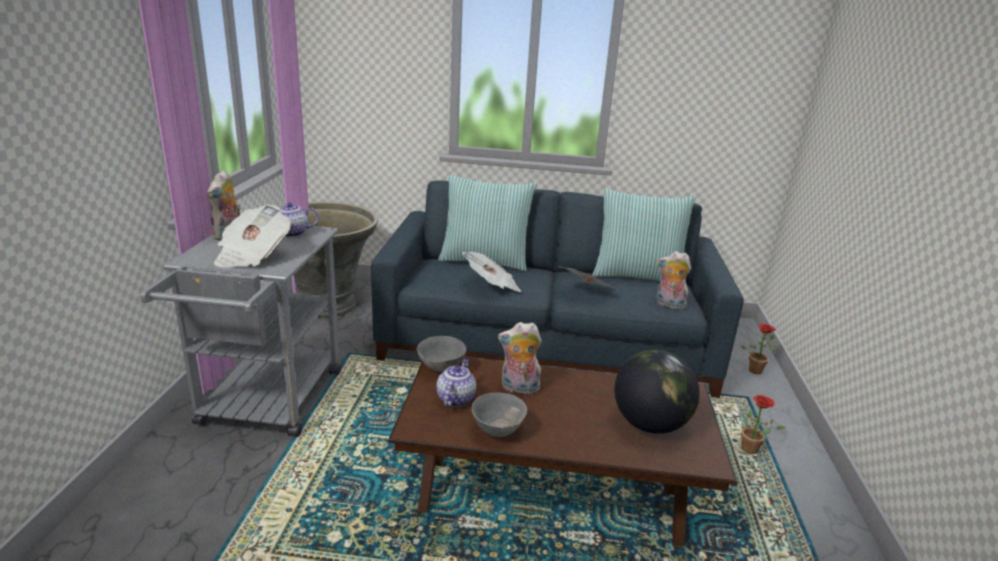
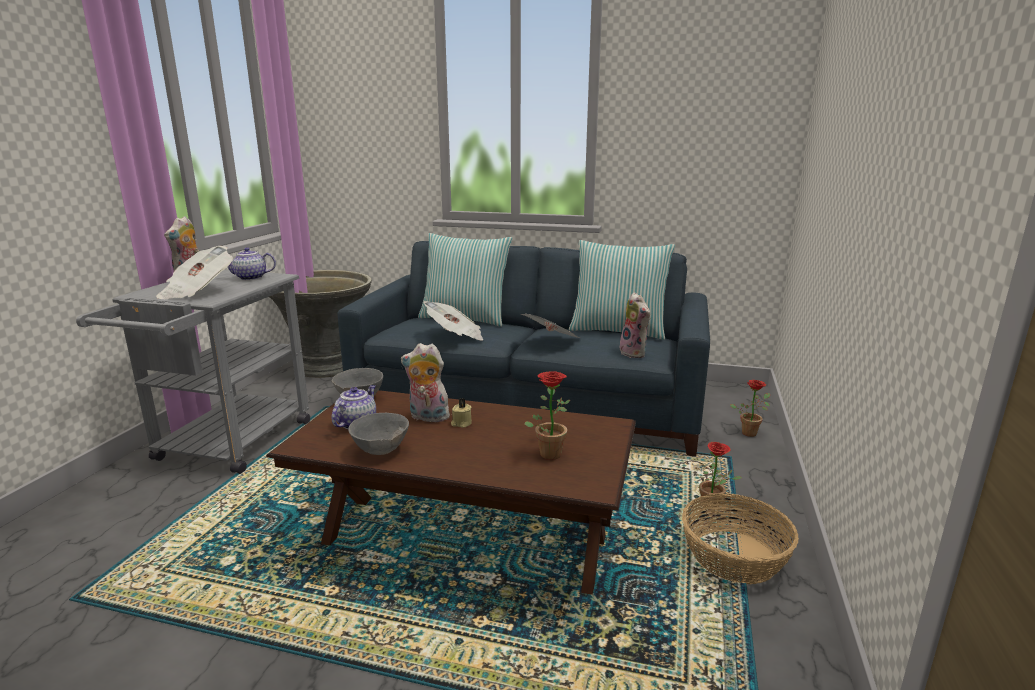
camera: 10 degrees right, 5 degrees down
(554, 394) = (461, 423): none -> beige candle
(650, 424) = (548, 452): globe -> potted plant
(669, 305) = (635, 353): plush toy -> plush toy turned 150 degrees counterclockwise
(786, 500) = (735, 557): none -> basket

